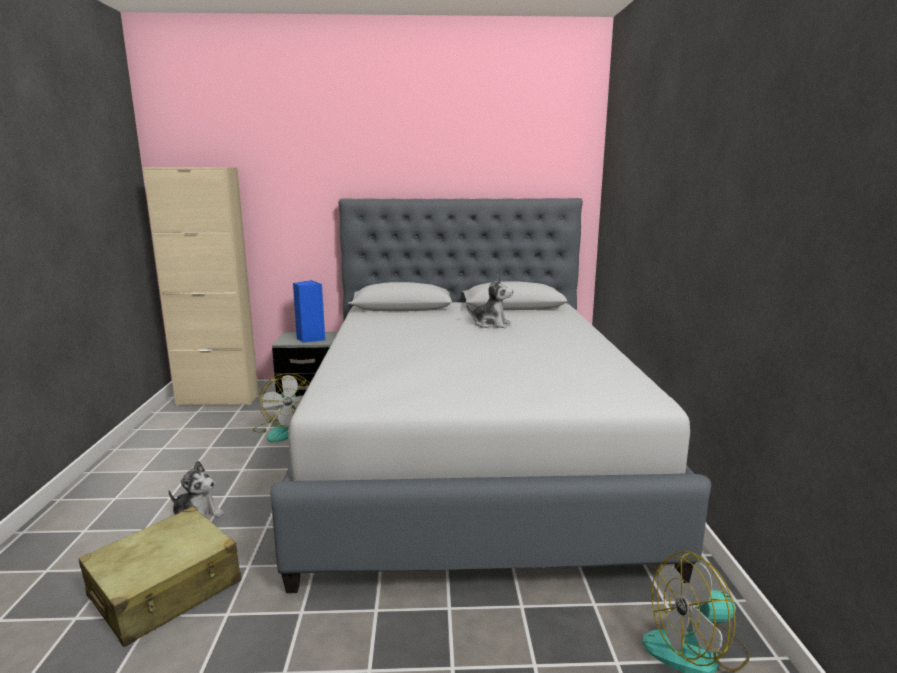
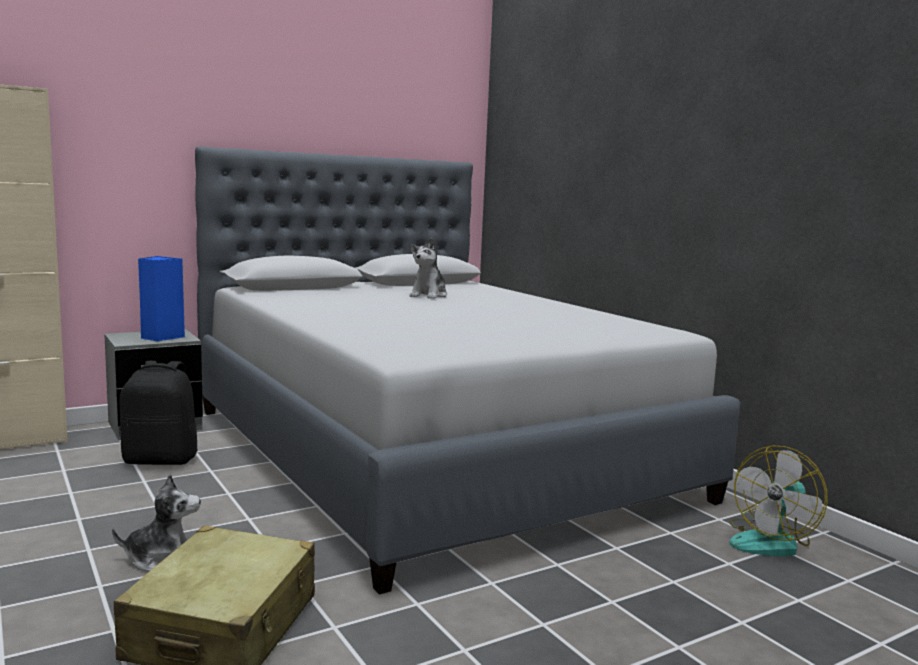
camera: 30 degrees left, 5 degrees down
(284, 430) = (161, 460): fan -> black backpack
(491, 324) = (429, 295): plush toy -> plush toy turned 120 degrees clockwise

